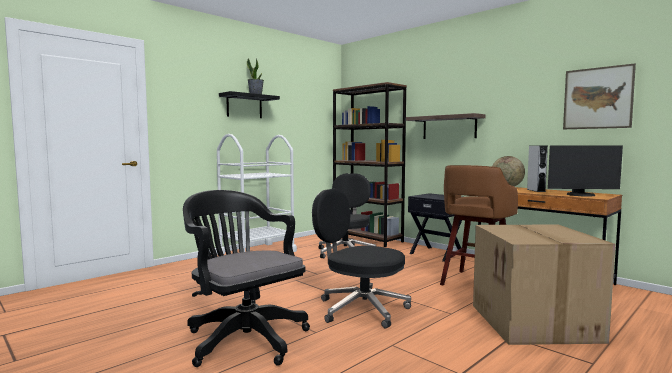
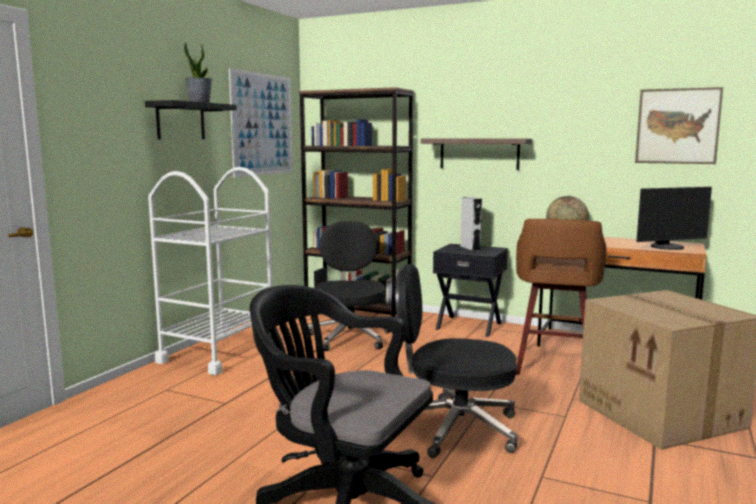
camera: 20 degrees left, 5 degrees up
(308, 111) = (262, 124): none -> picture
(536, 190) = (608, 241): grey speaker -> grey speaker (470, 248)

